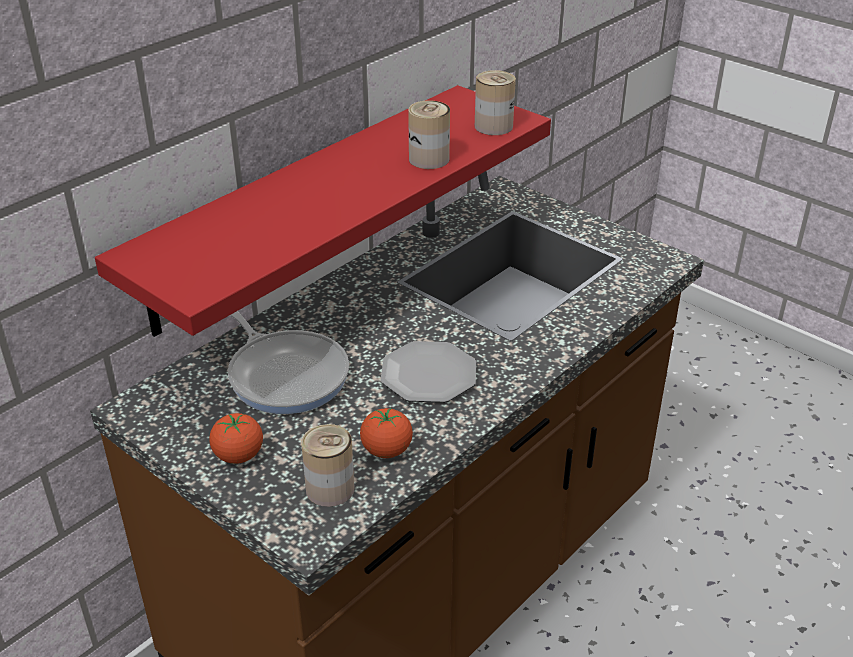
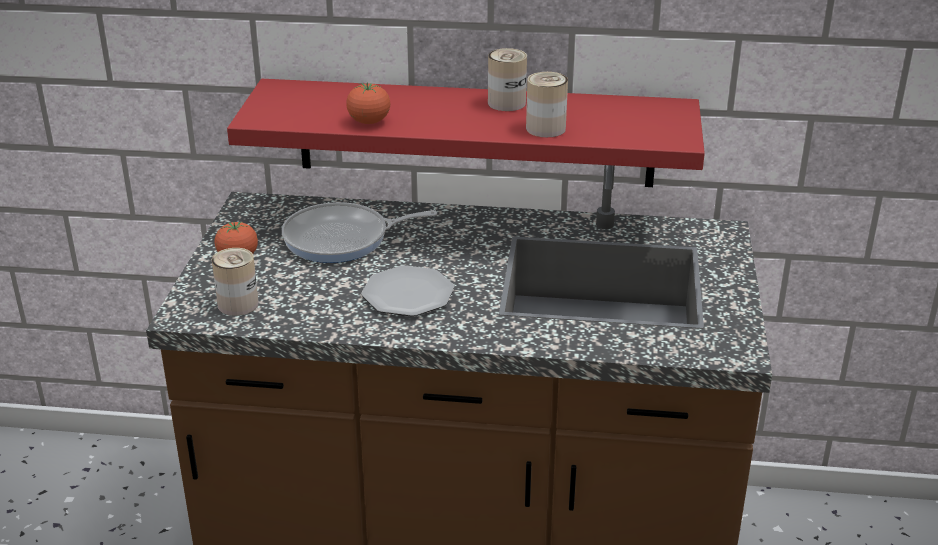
camera: 55 degrees right, 5 degrees down
(286, 374) = (342, 239): frying pan -> frying pan turned 60 degrees clockwise
(386, 450) = (300, 310): tomato -> tomato (369, 122)
(493, 126) = (645, 134): can -> can (506, 103)

